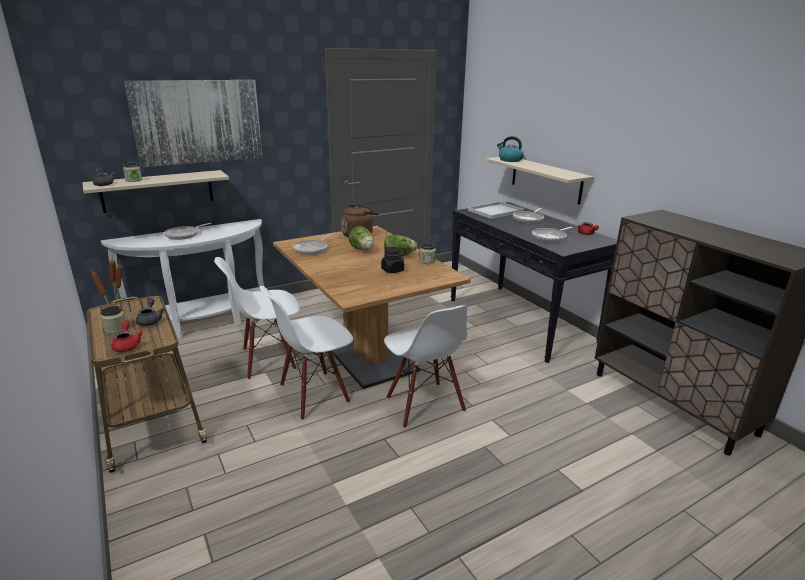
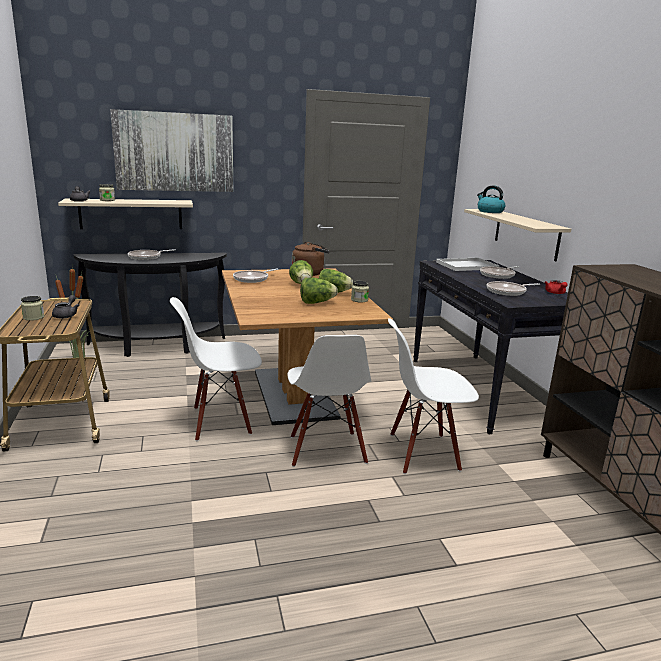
camera: 15 degrees right, 5 degrees down
(127, 345) = (31, 329): red teapot -> none
(203, 322) = (157, 347): white console table -> black console table
(268, 360) = (196, 385): white chair -> white chair (423, 453)
(392, 270) = (316, 303): black jar -> lettuce

